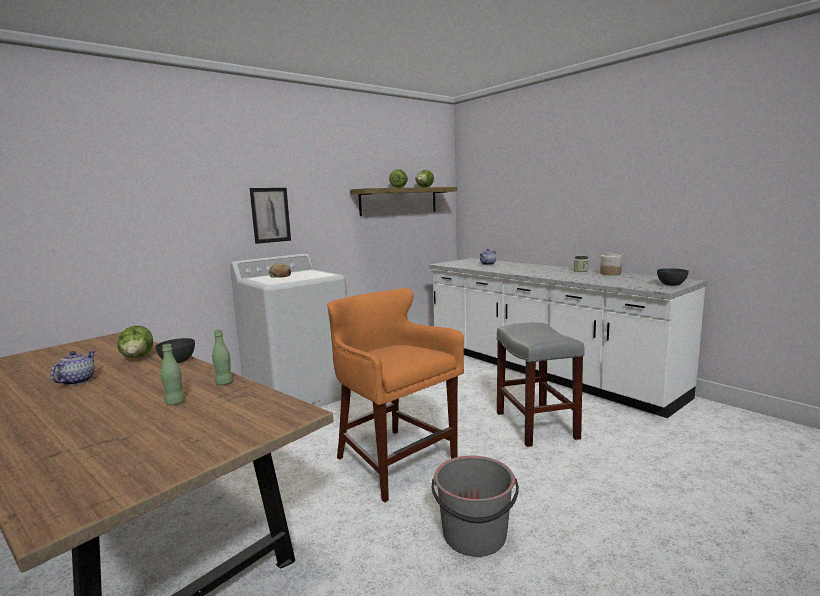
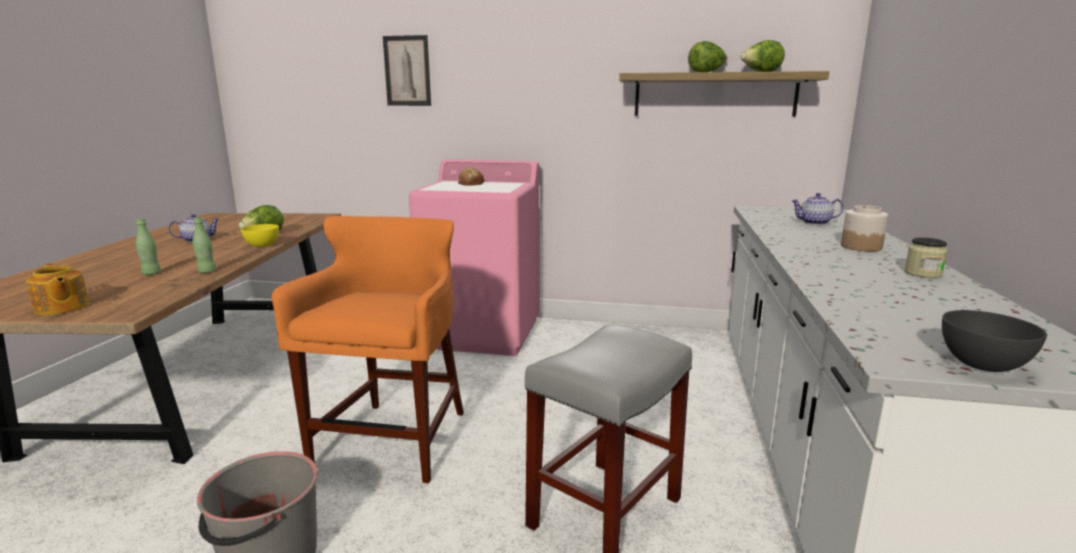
camera: 50 degrees right, 5 degrees up
(178, 361) = (262, 245): grey bowl -> yellow bowl
(223, 439) = (61, 308): none -> teapot
(270, 215) = (501, 107): picture -> picture (407, 71)
(299, 395) = (483, 333): white washing machine -> pink washing machine
(610, 273) = (962, 296): jar -> jar (861, 247)

